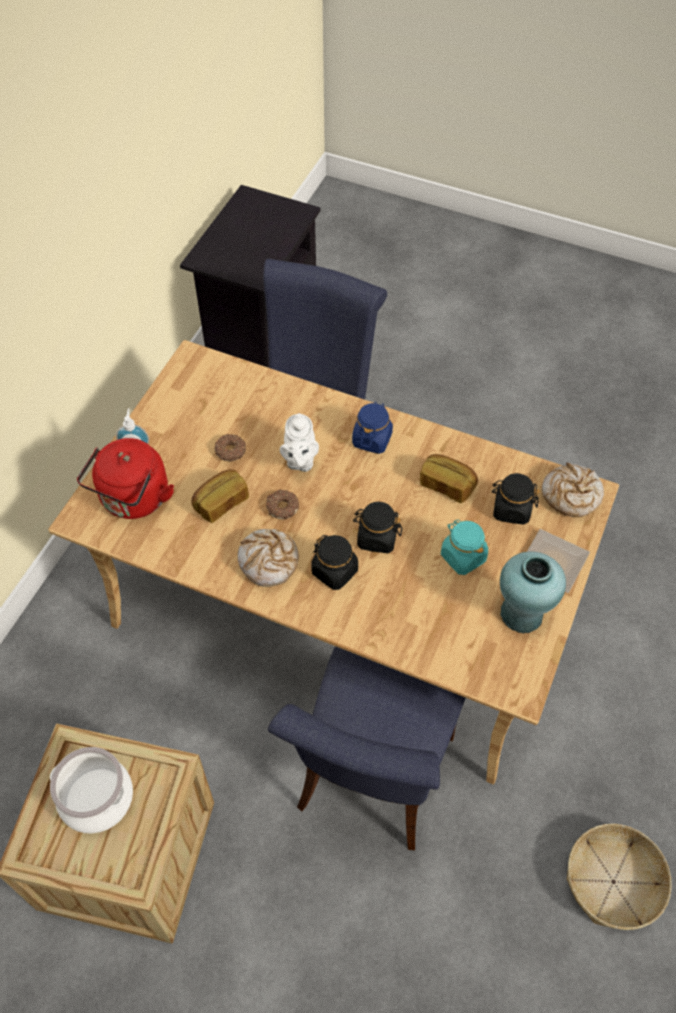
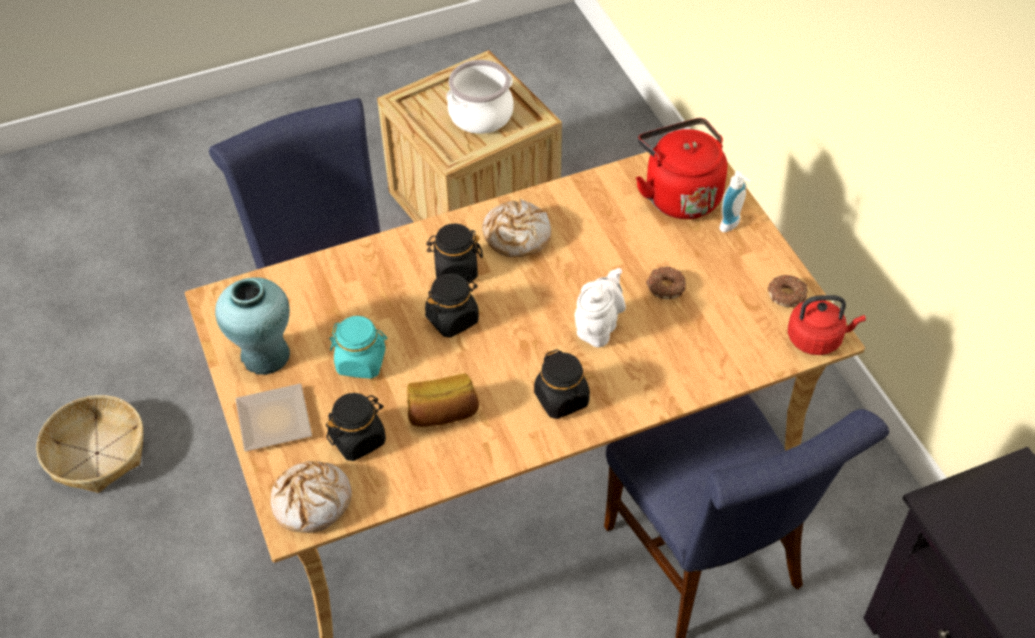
camera: 135 degrees right, 5 degrees down
(199, 361) = (817, 339): none -> red kettle
(221, 503) = (613, 245): bread -> none
(282, 507) = (560, 280): donut -> donut (787, 295)
(300, 461) = (598, 327): white teapot -> white teapot turned 75 degrees clockwise
(372, 439) = (561, 399): blue jar -> black jar

